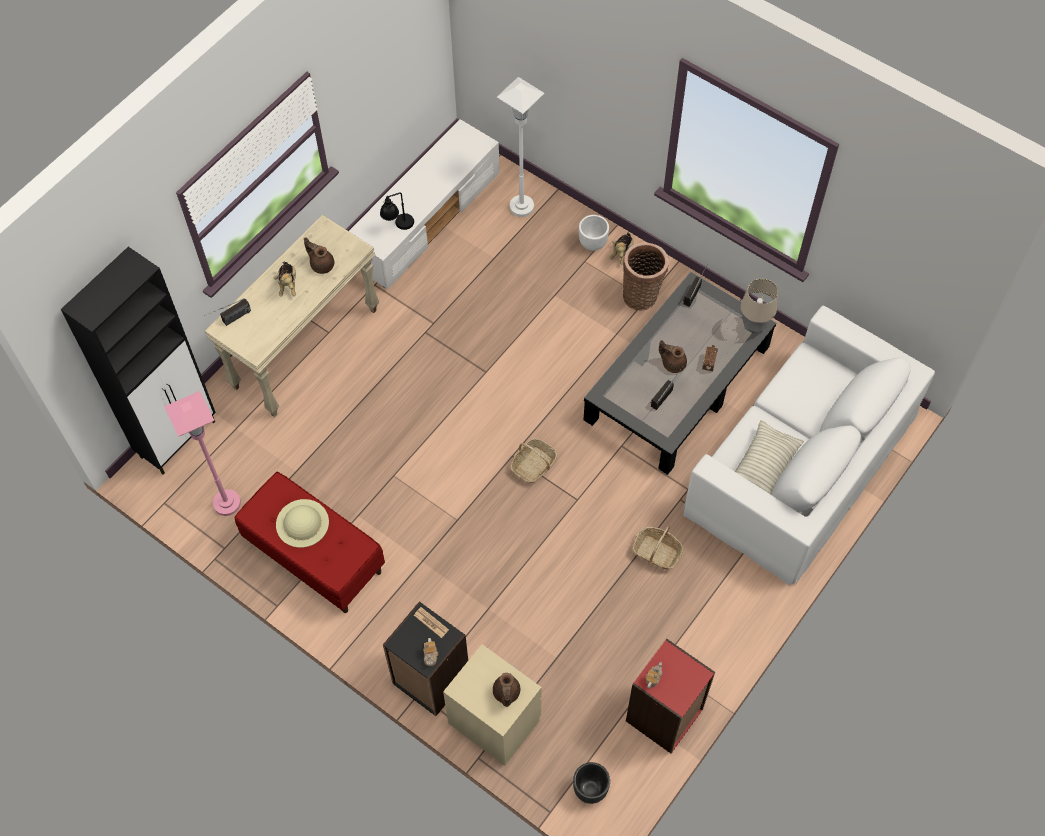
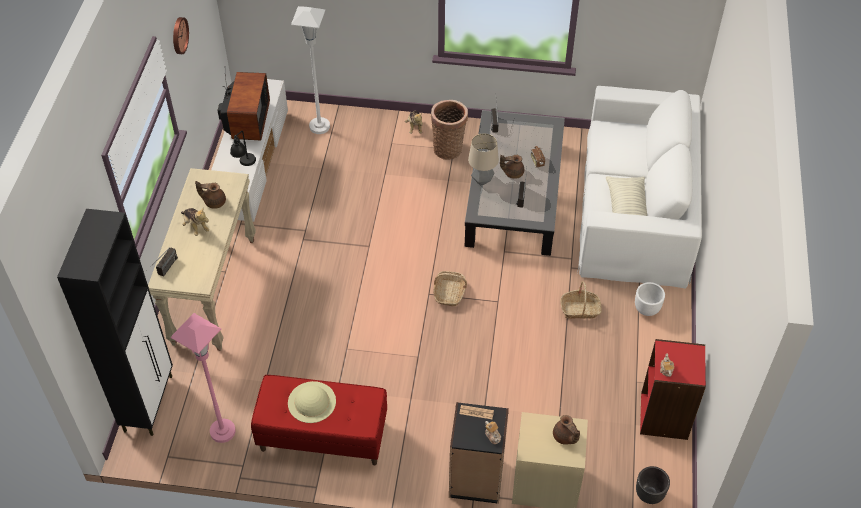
camera: 30 degrees left, 10 degrees down
(358, 70) = (179, 35): none -> wall clock
(430, 176) = (246, 122): none -> television
(592, 243) = (389, 129): white planter -> white planter (646, 309)
(753, 326) = (551, 126): table lamp -> table lamp (482, 180)

